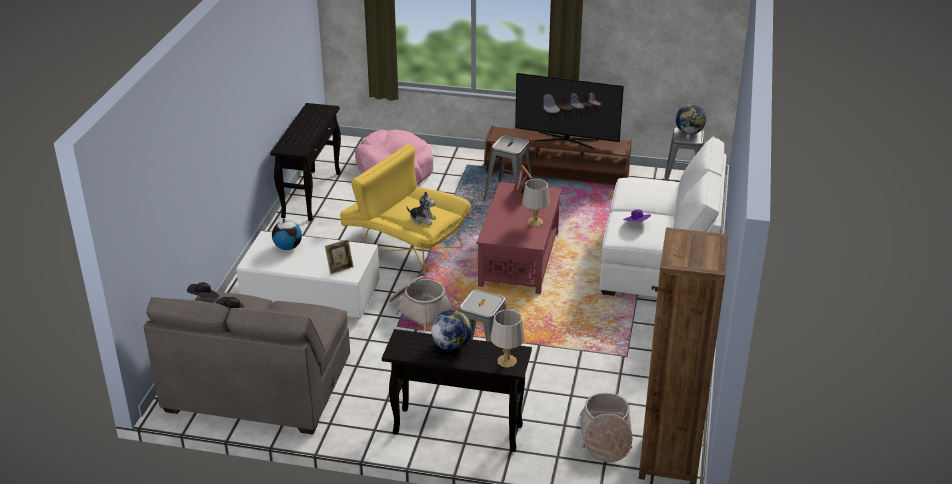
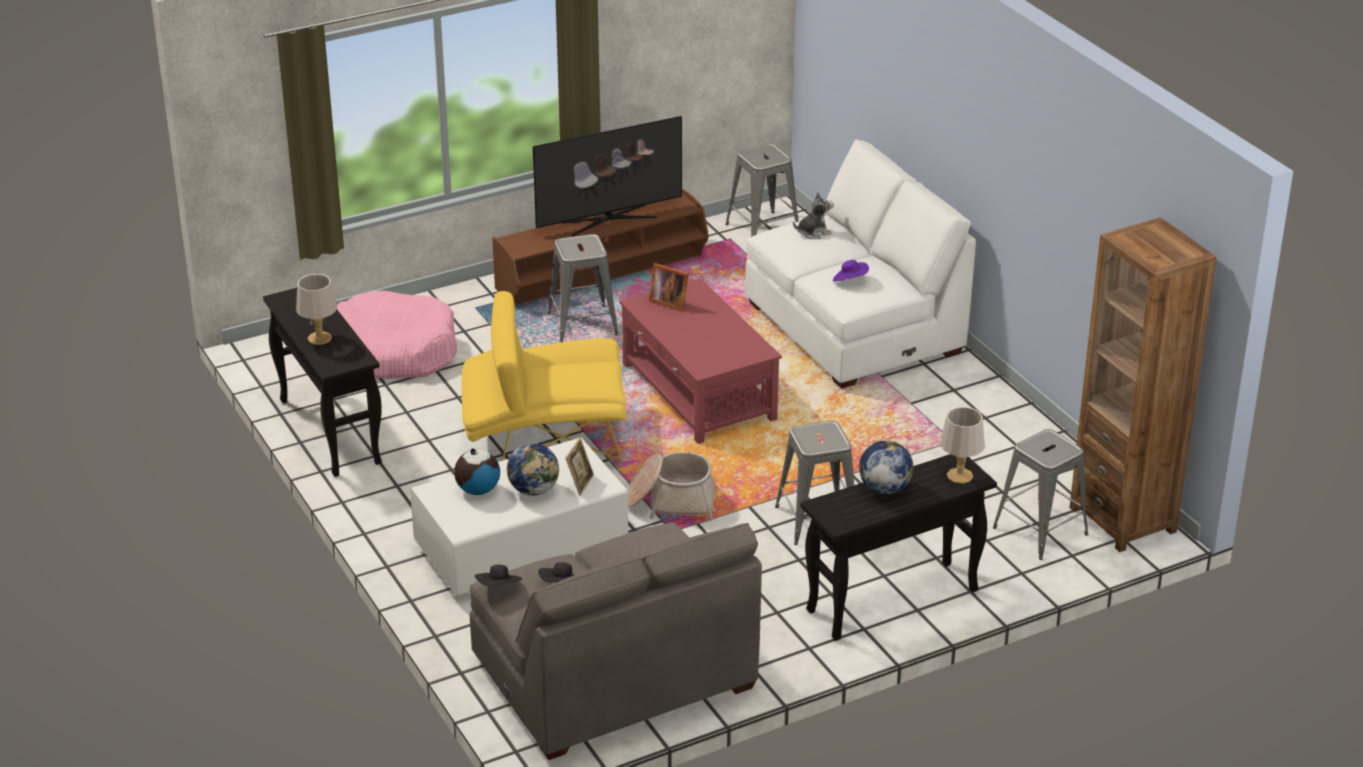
camera: 40 degrees left, 0 degrees up
(422, 219) = (590, 384): plush toy -> plush toy (813, 232)
(535, 222) = (728, 328): grey table lamp -> grey table lamp (320, 338)
(605, 438) = (1040, 531): basket -> grey stool
(689, 132) = (762, 151): globe -> globe (534, 490)

